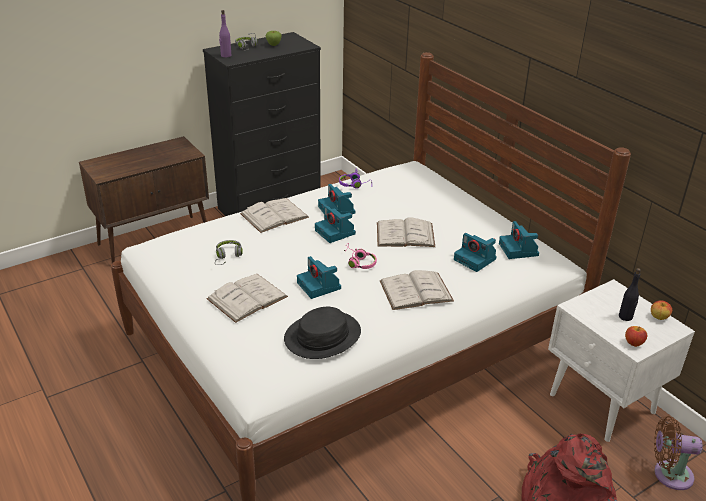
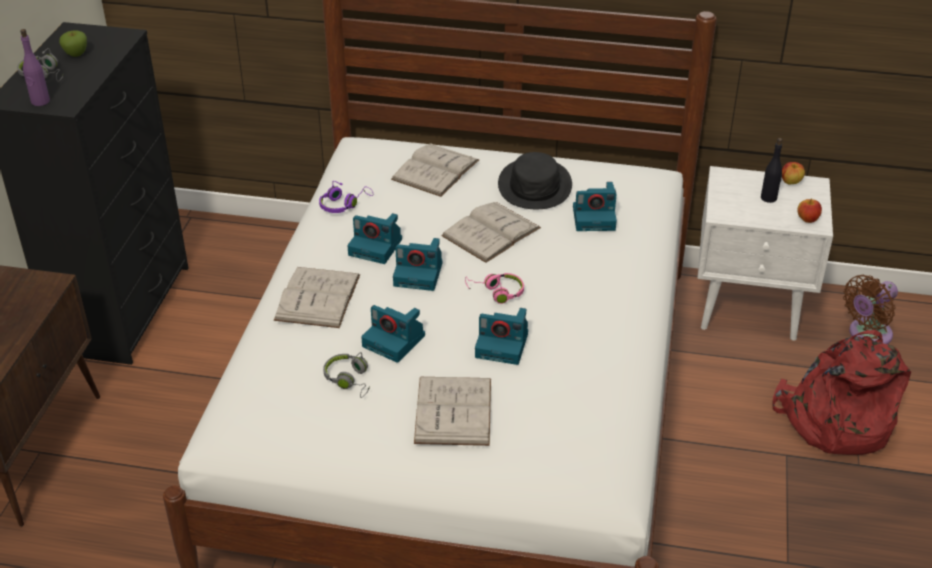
camera: 45 degrees left, 5 degrees up
(323, 336) = (592, 395): black hat -> black hat (535, 186)
(416, 291) = (596, 287): white book -> white book (435, 170)
(519, 250) = (614, 183): camera -> camera (395, 341)

